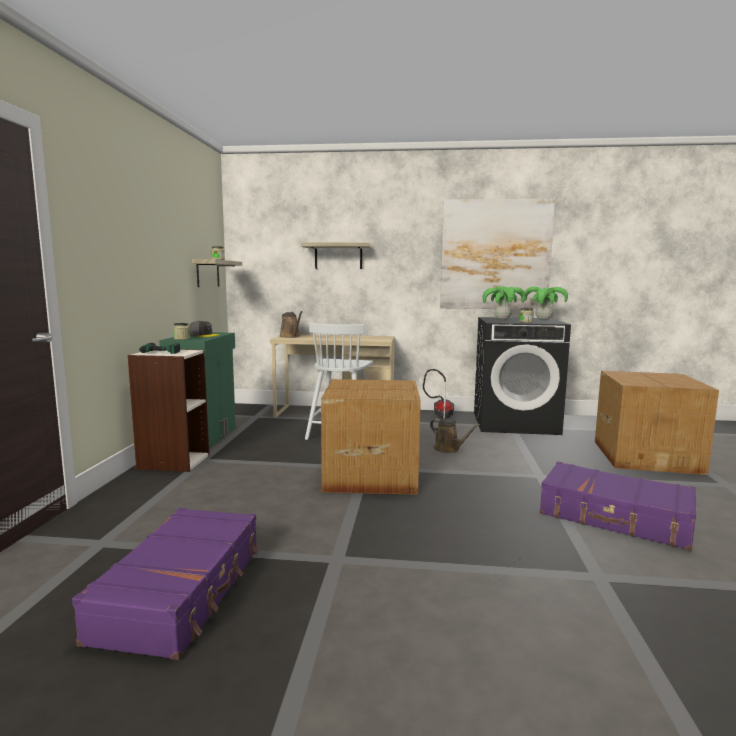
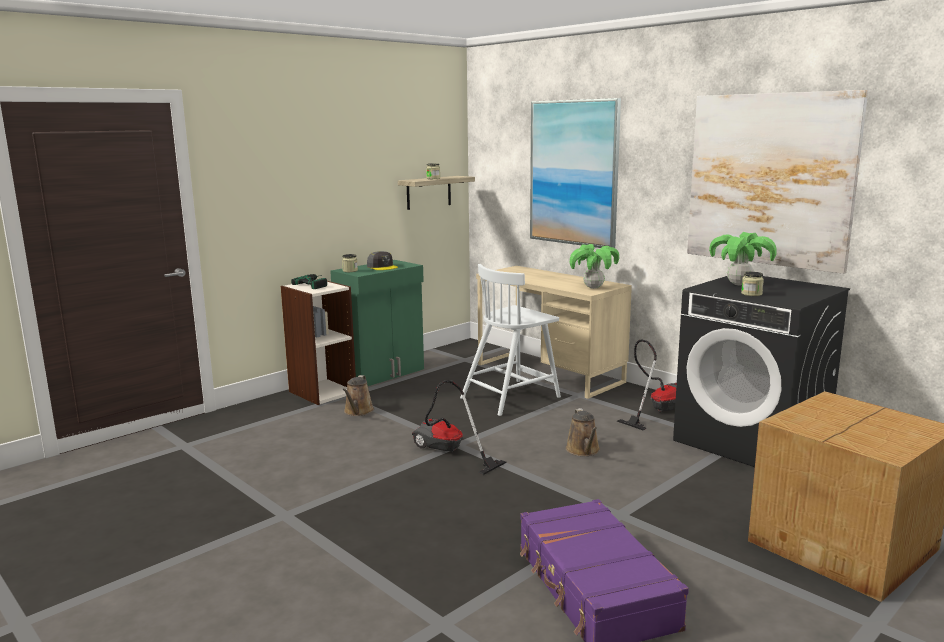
camera: 40 degrees right, 5 degrees up
(182, 592) = (170, 497): purple suitcase -> none
(291, 336) = (508, 271): brown watering can -> brown watering can (358, 411)
(338, 256) = (573, 173): shelf -> picture
(369, 474) = (447, 453): cardboard box -> vacuum cleaner
(543, 320) = (806, 292): potted plant -> potted plant (593, 287)

